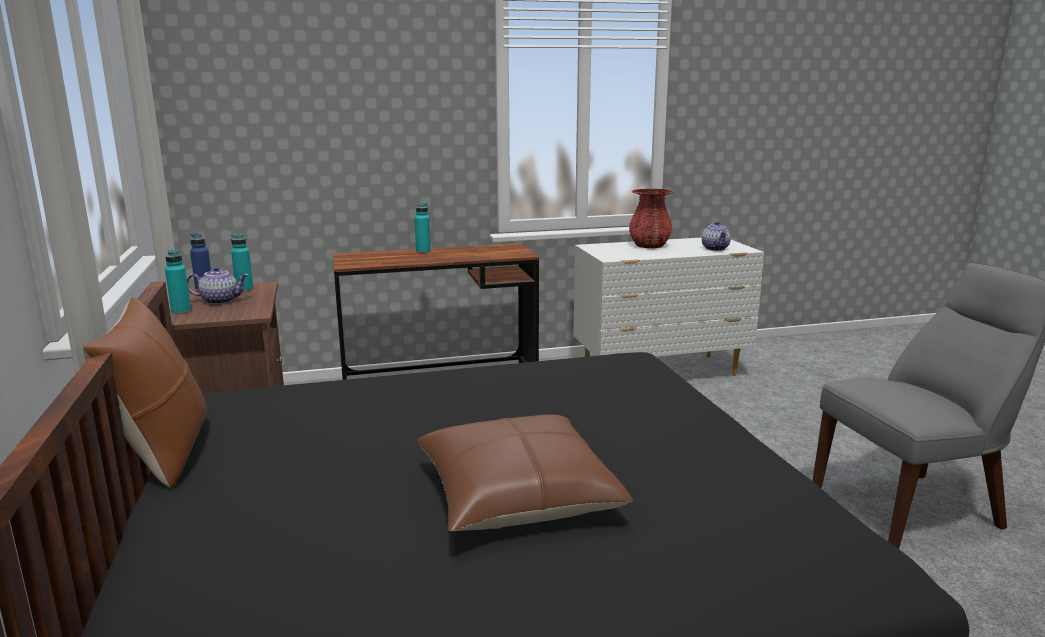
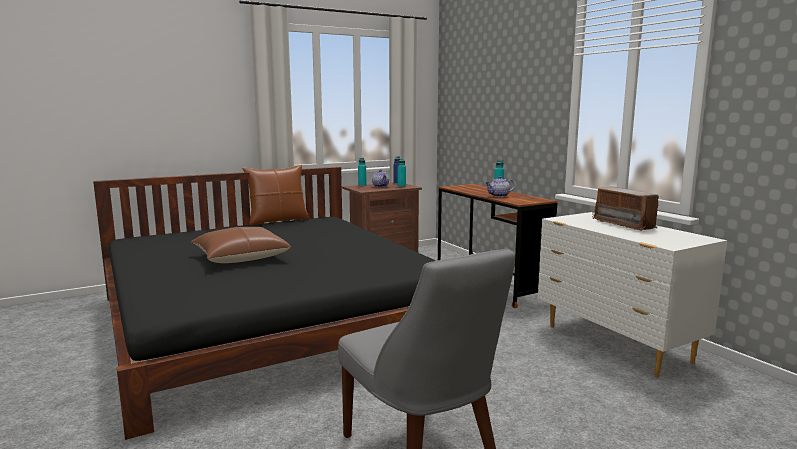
camera: 75 degrees right, 5 degrees down
(649, 246) = (624, 224): red vase -> radio
(716, 249) = (652, 238): teapot -> teapot (499, 196)

